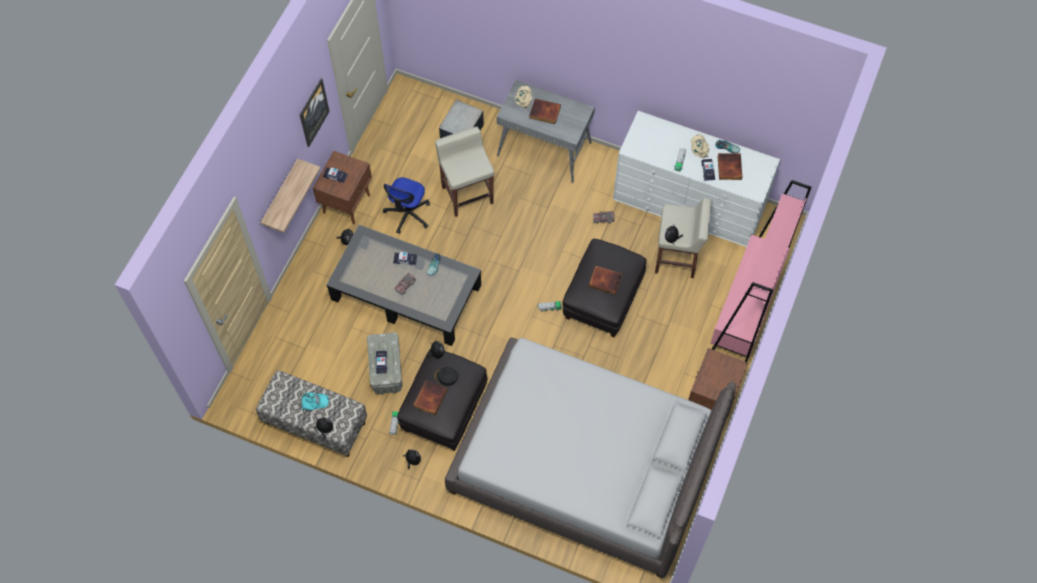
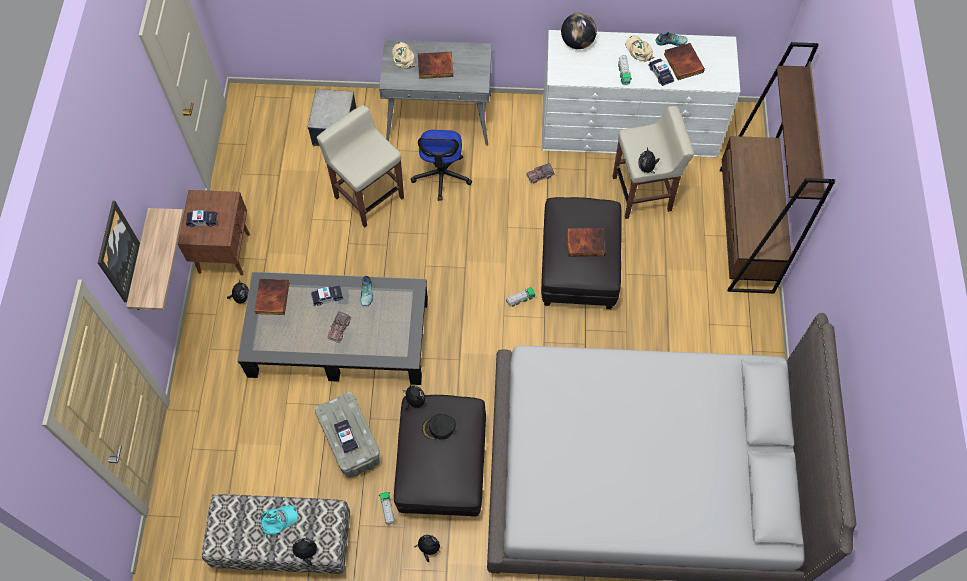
camera: 20 degrees left, 0 degrees up
(313, 112) = (150, 140): picture -> picture (117, 252)
(408, 214) = (305, 242): office chair -> office chair (442, 176)
(429, 398) = (429, 462): book -> book (271, 297)
(655, 127) = (577, 42): none -> globe
(711, 400) = (755, 346): brown nightstand -> none
(745, 311) = (746, 230): pink bookcase -> brown bookcase

